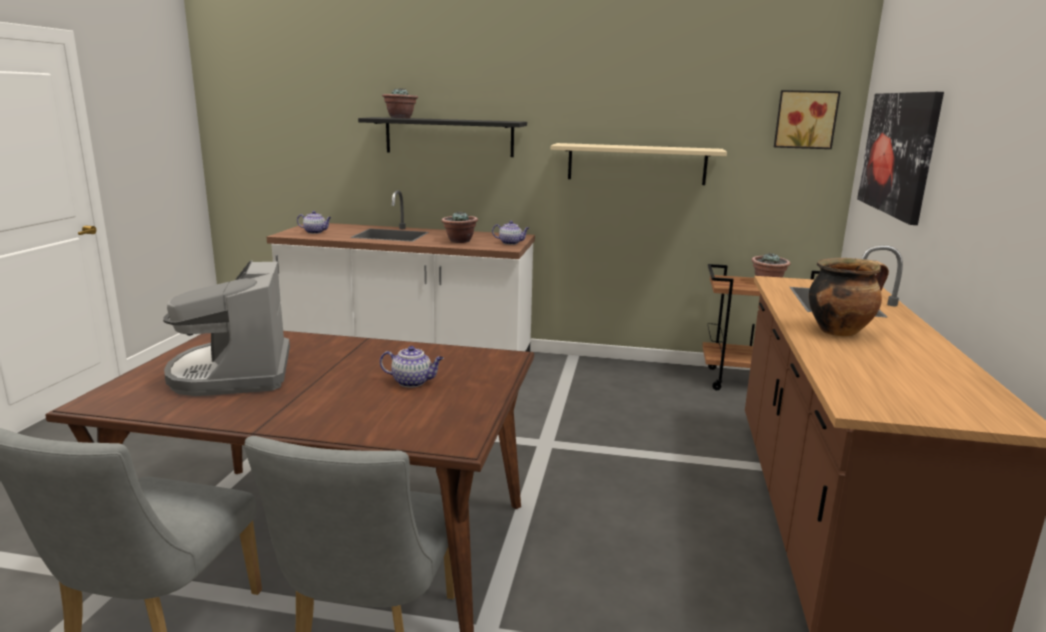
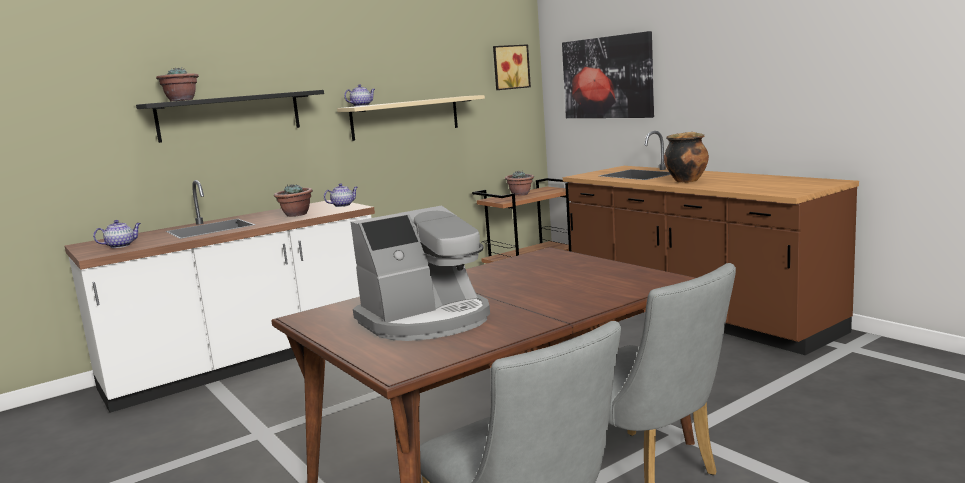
camera: 45 degrees left, 5 degrees down
(234, 373) = (427, 320): coffee machine -> coffee machine turned 60 degrees counterclockwise
(413, 382) = (551, 277): teapot -> teapot (361, 105)

